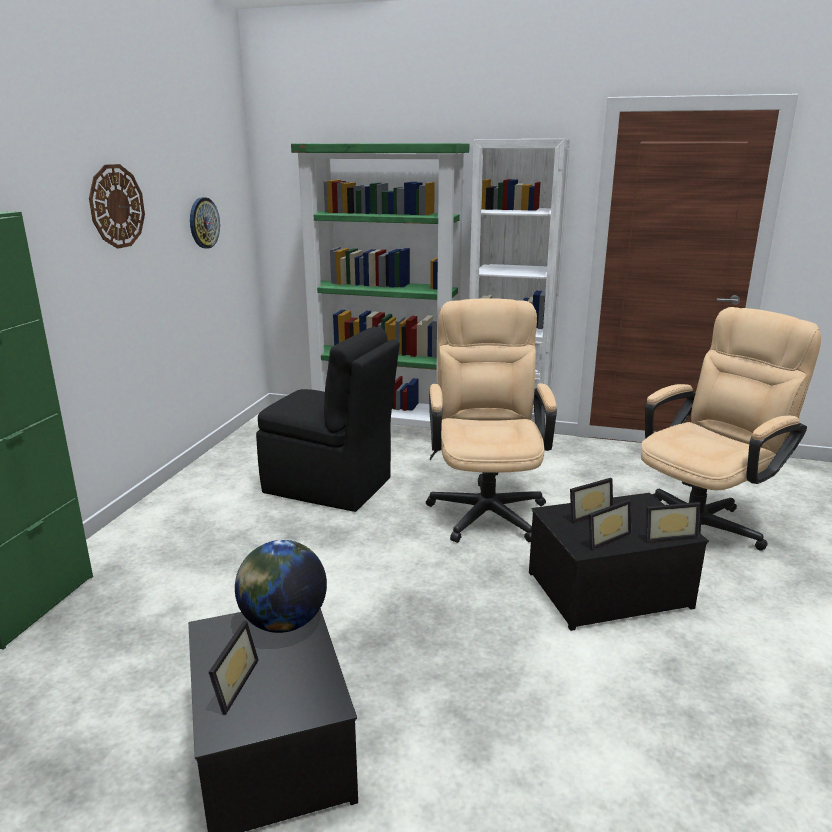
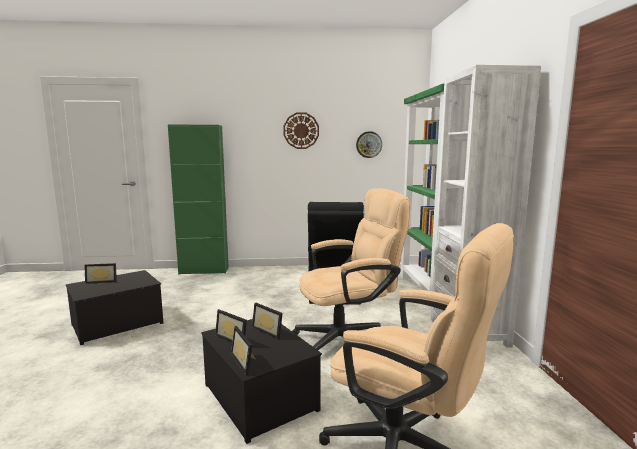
camera: 70 degrees right, 10 degrees down
(283, 622) = (141, 281): globe -> none

